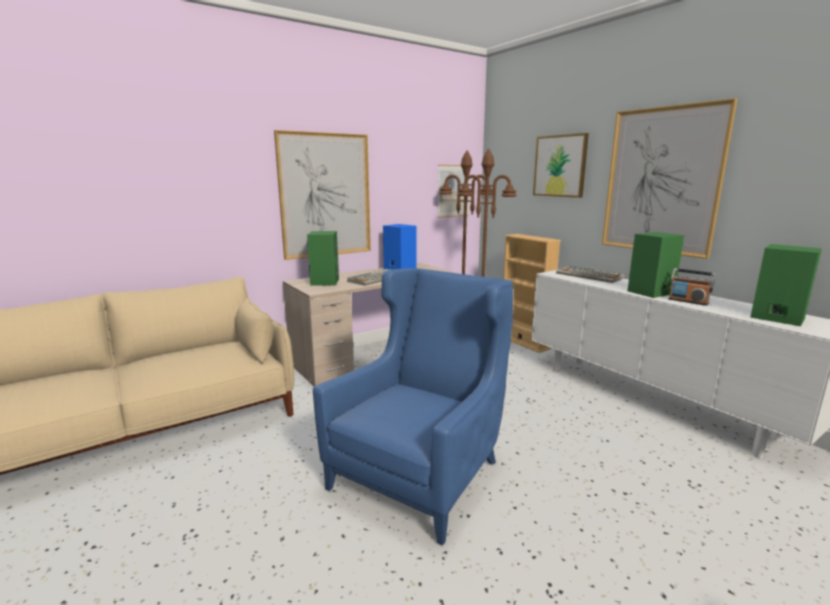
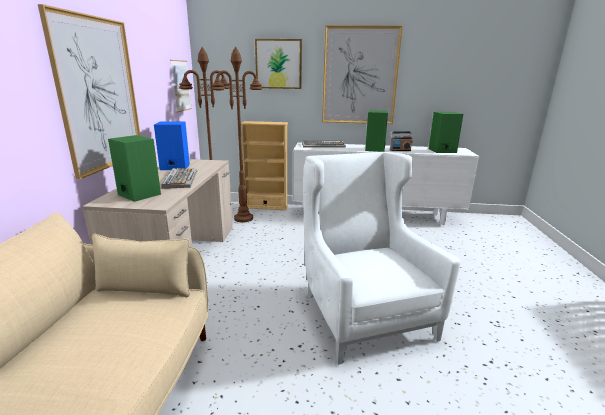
camera: 50 degrees left, 5 degrees up
(422, 472) = (362, 313): blue armchair -> white armchair

